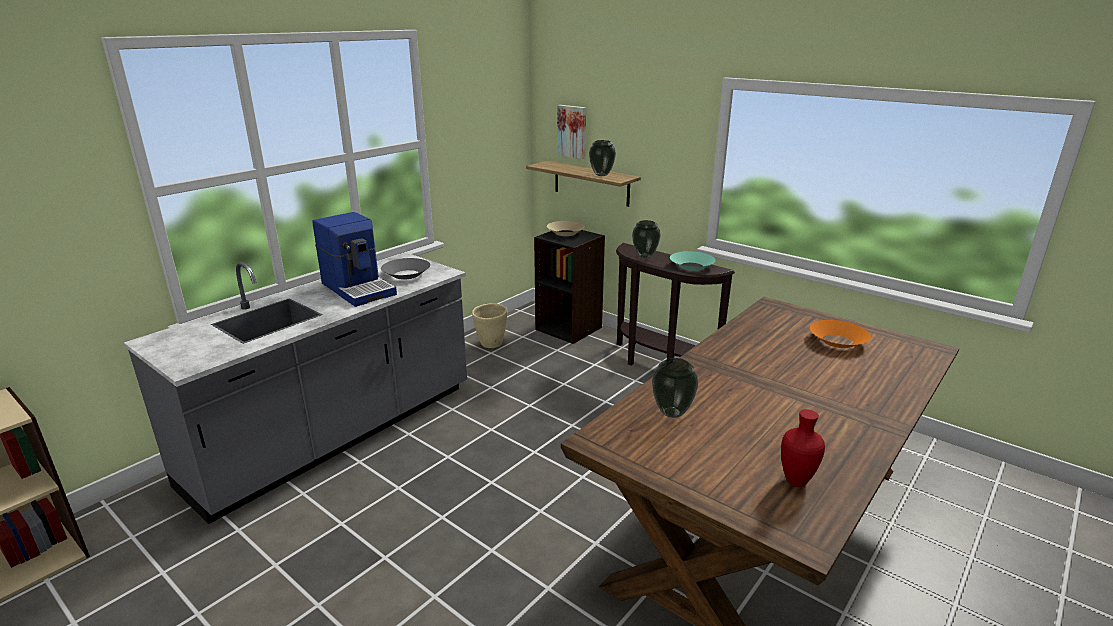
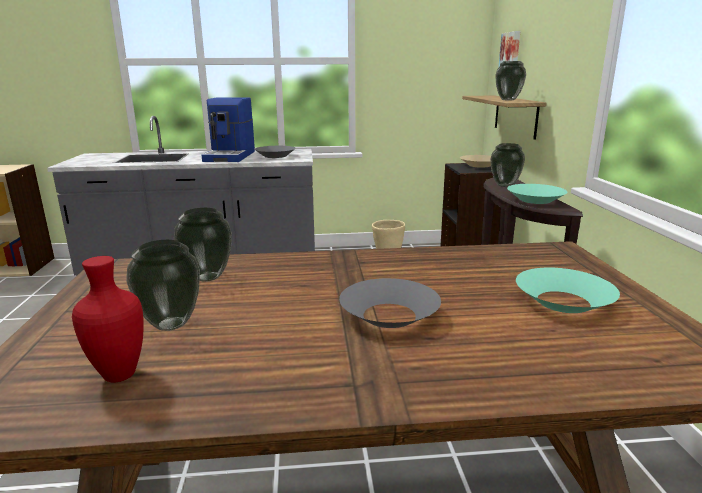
camera: 45 degrees right, 5 degrees down
(740, 448) = (171, 324): none -> vase
(803, 385) = (388, 315): none -> grey bowl
(837, 341) = (563, 301): orange bowl -> turquoise bowl

